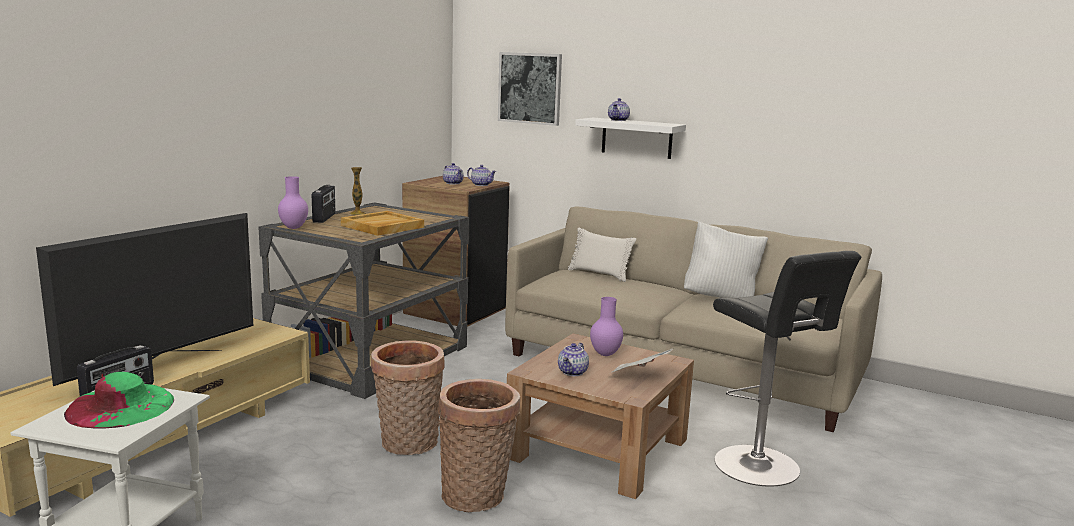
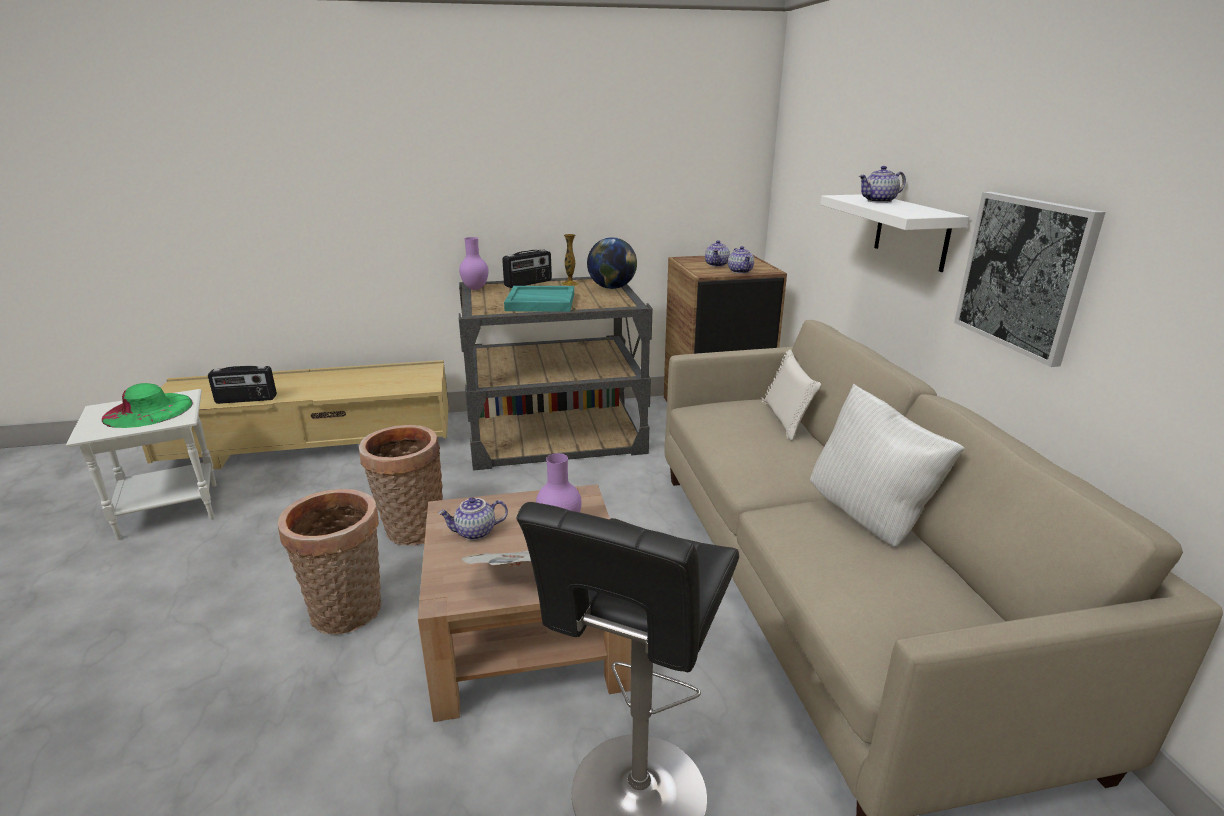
camera: 50 degrees right, 10 degrees up
(164, 368) = (307, 389): television -> none
(382, 226) = (540, 302): beige tray -> turquoise tray
(400, 211) = (612, 288): none -> globe
(530, 88) = (826, 147): picture -> picture (1024, 274)

